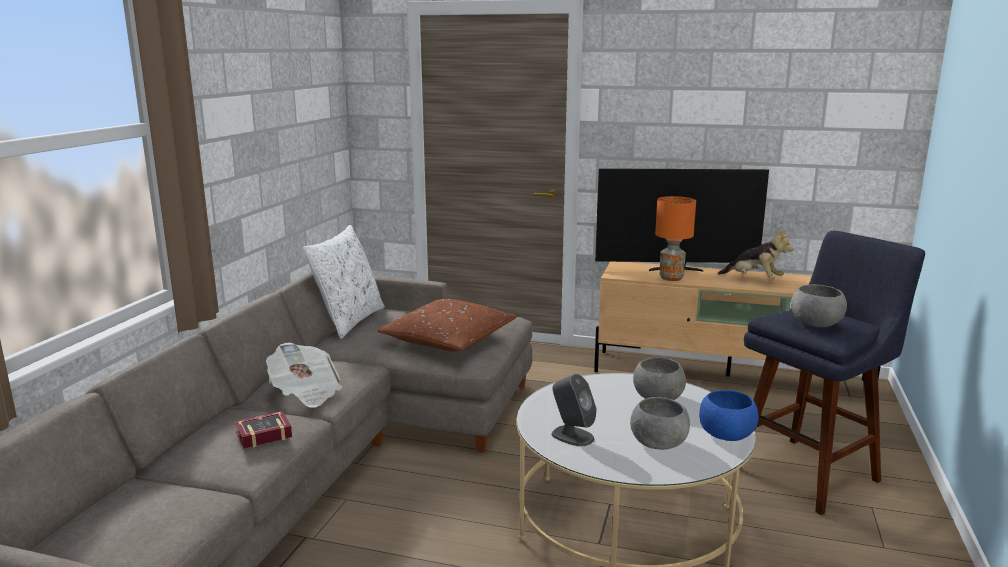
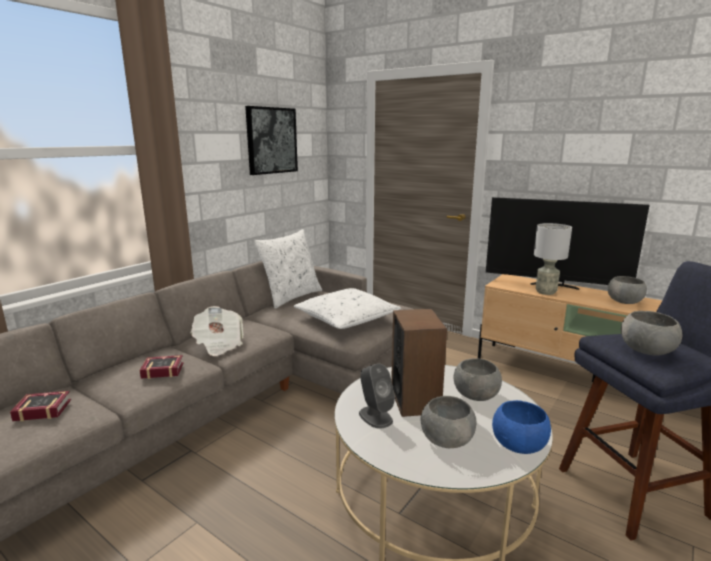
camera: 20 degrees right, 0 degrees up
(141, 507) = (41, 409): none -> book
(287, 101) = (271, 140): none -> picture
(448, 338) = (346, 318): brown pillow -> white pillow
(601, 413) = (415, 400): none -> speaker
(670, 278) = (545, 292): orange table lamp -> grey table lamp
(754, 280) = (624, 302): plush toy -> grey bowl

